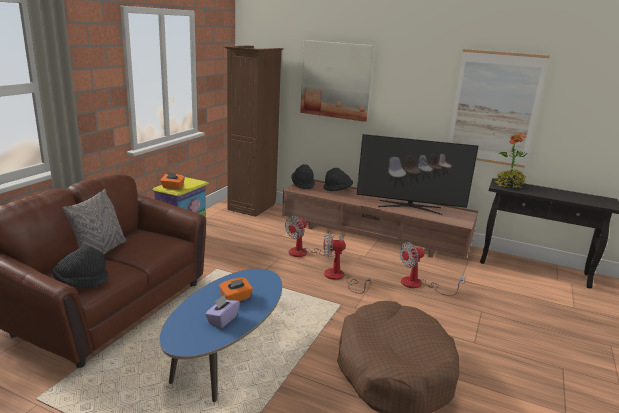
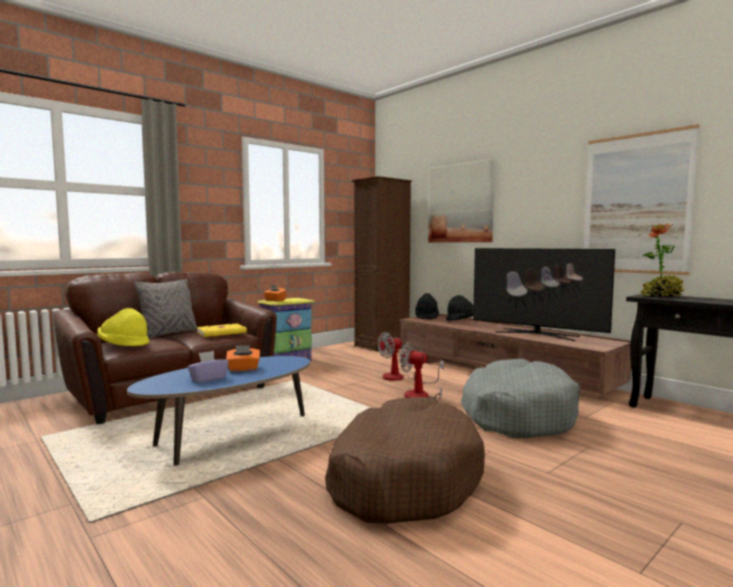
camera: 25 degrees right, 15 degrees down
(81, 283) = (123, 345): black hat -> yellow hat
(158, 243) = (222, 333): none -> yellow book
(419, 285) = (517, 414): fan -> grey dog bed

